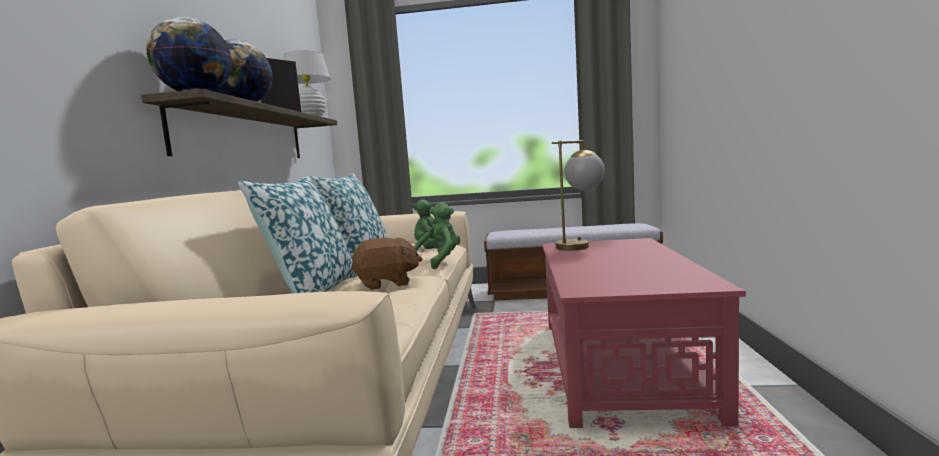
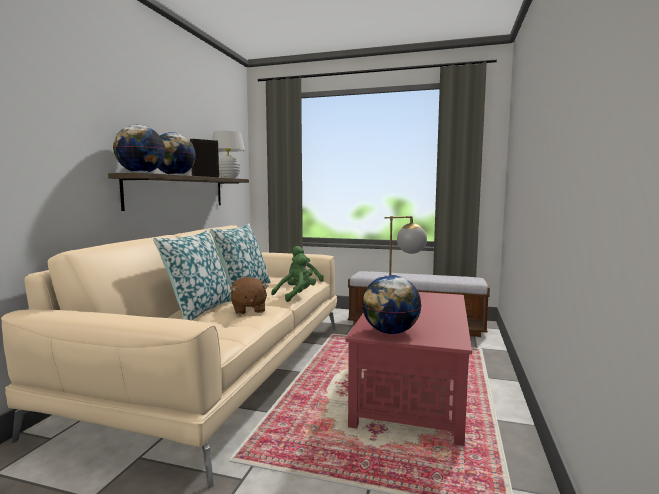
camera: 10 degrees right, 0 degrees up
(387, 283) = (248, 309): brown plush toy -> brown plush toy turned 75 degrees clockwise
(614, 284) = (390, 332): none -> globe

